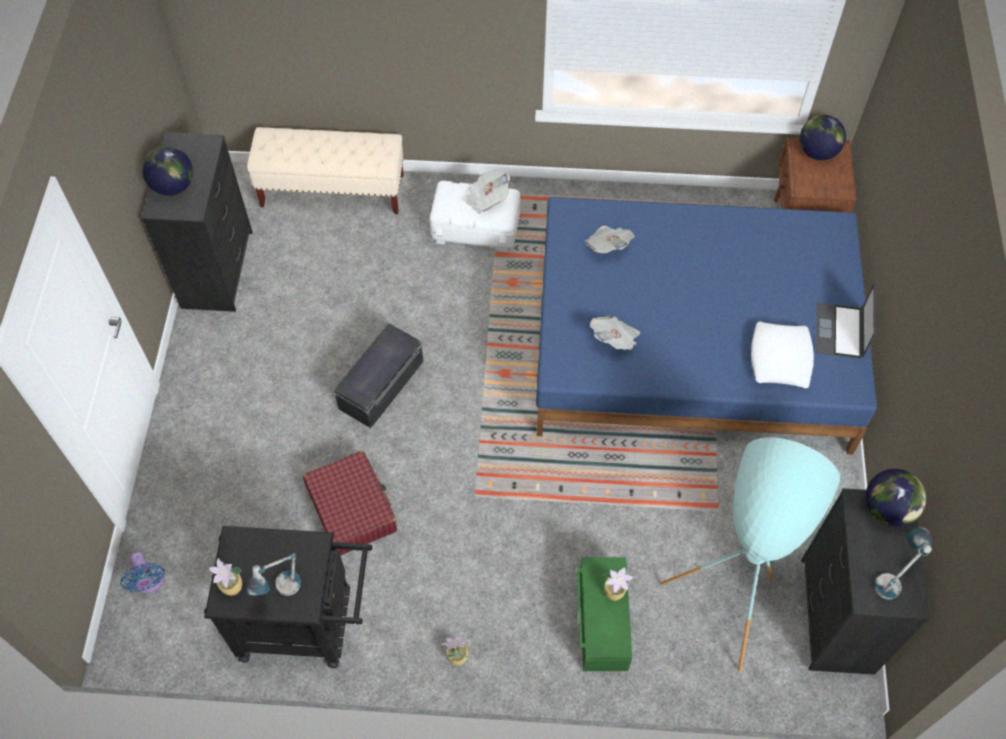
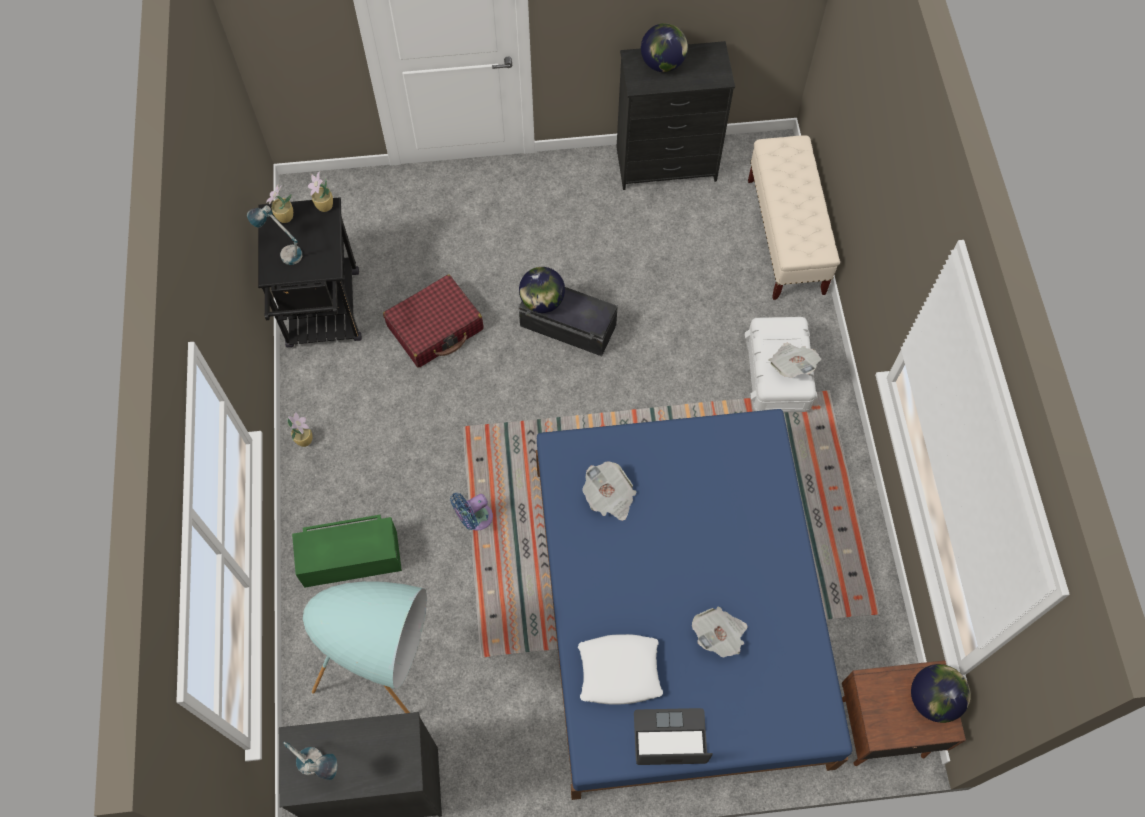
camera: 80 degrees right, 5 degrees up
(149, 582) = (348, 195): blue fan -> blue fan (474, 518)
(608, 246) = (729, 476): newspaper -> newspaper (719, 635)
(615, 593) = (357, 551): potted plant -> potted plant (324, 206)
(888, 509) = (398, 761): globe -> globe (542, 302)

